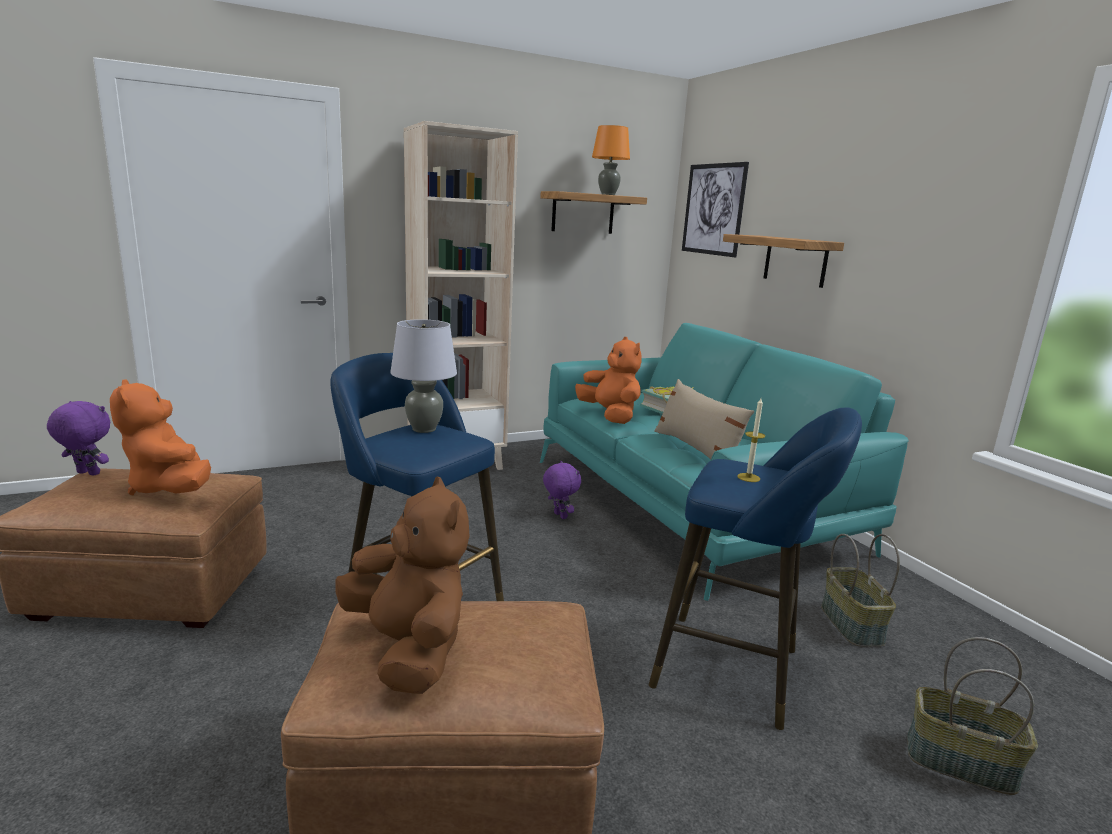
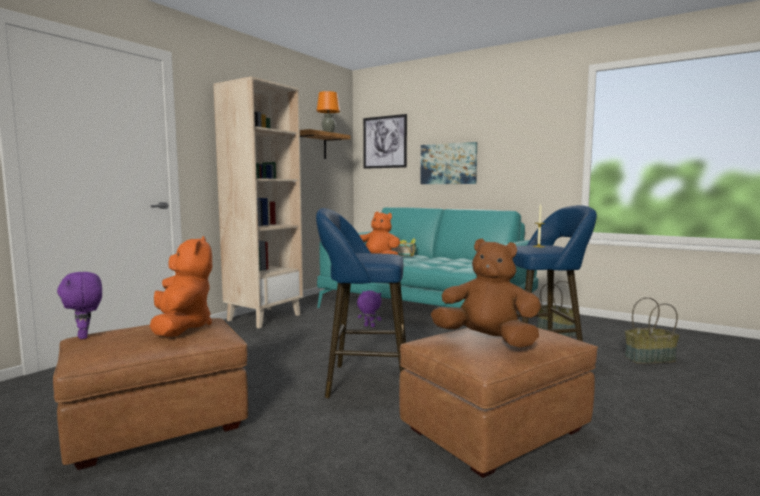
camera: 30 degrees left, 10 degrees down
(86, 474) = (85, 336): purple plush toy -> purple plush toy turned 105 degrees counterclockwise
(170, 488) = (181, 327): orange plush toy -> orange plush toy turned 135 degrees counterclockwise
(424, 429) = (359, 253): grey table lamp -> none
(696, 450) = (447, 265): beige pillow -> none
(795, 261) = (448, 164): shelf -> picture

